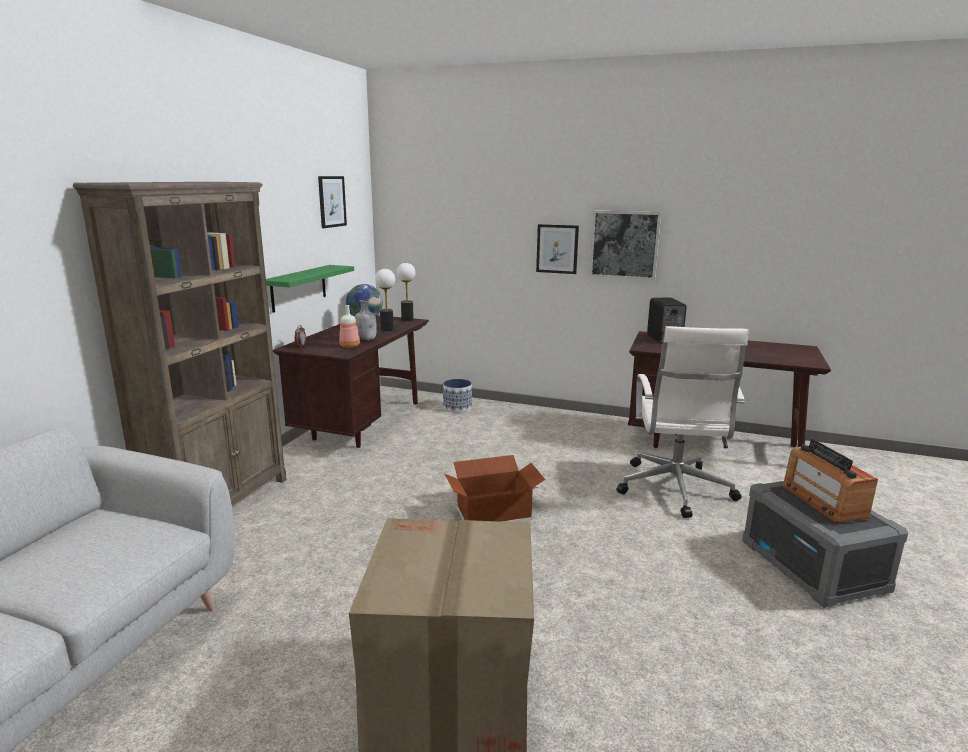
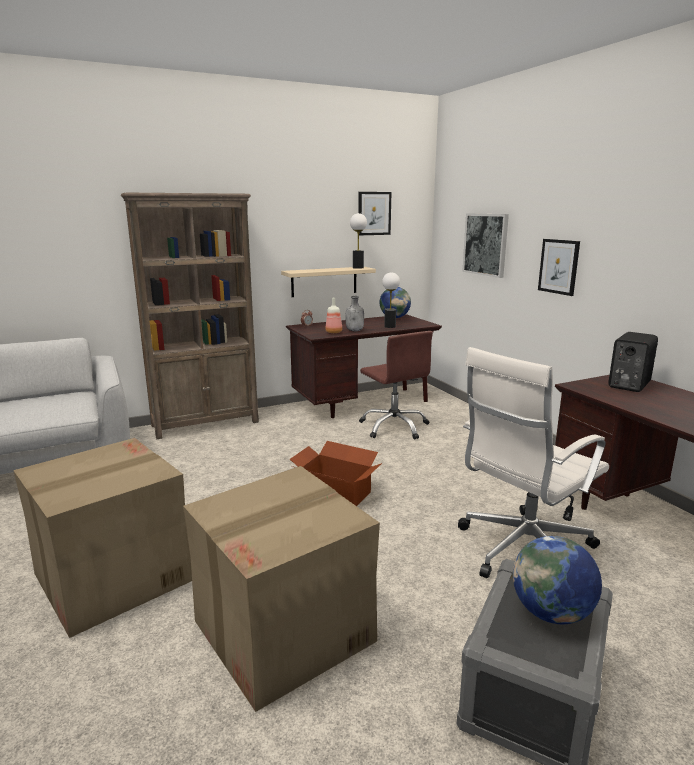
camera: 45 degrees right, 0 degrees up
(299, 288) = (324, 281): green shelf -> beige shelf
(407, 319) = (424, 323): table lamp -> table lamp (358, 268)
(432, 435) = (394, 427): none -> brown office chair
(457, 407) = (453, 413): planter -> none
(624, 244) = (622, 265): picture -> picture (485, 244)
(656, 626) = (285, 630): none -> cardboard box
(823, 501) = (551, 613): radio -> globe

